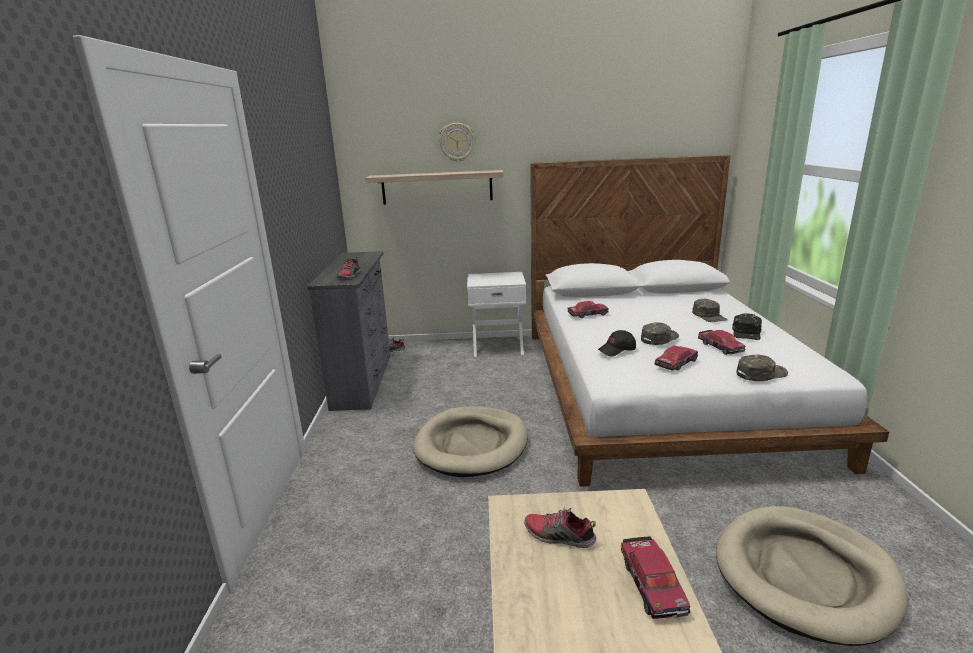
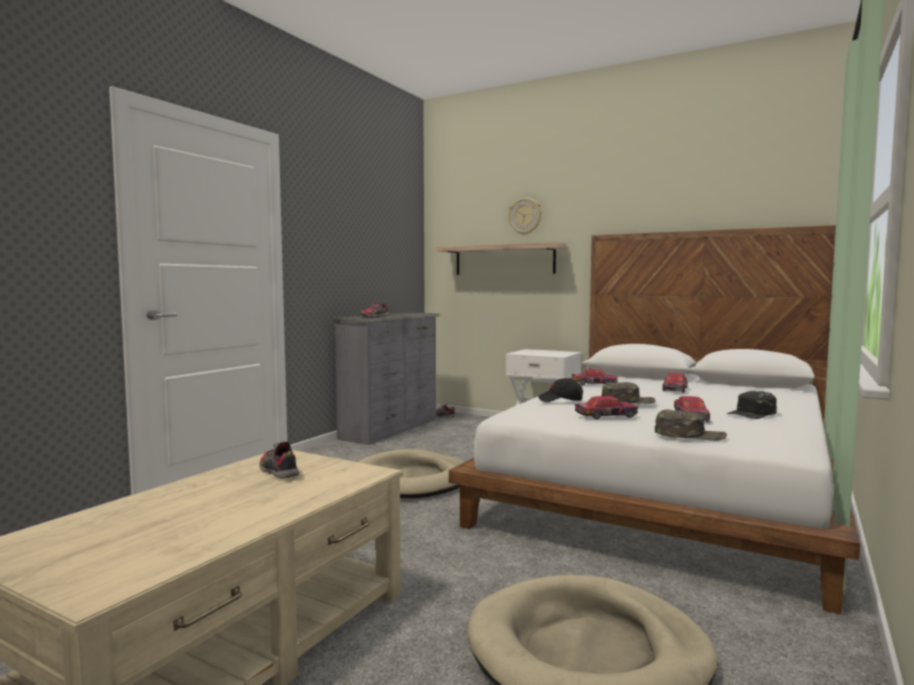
camera: 30 degrees right, 15 degrees down
(652, 583) = (285, 504): toy car -> toy car (675, 389)
(709, 316) = (735, 400): green cap -> none

